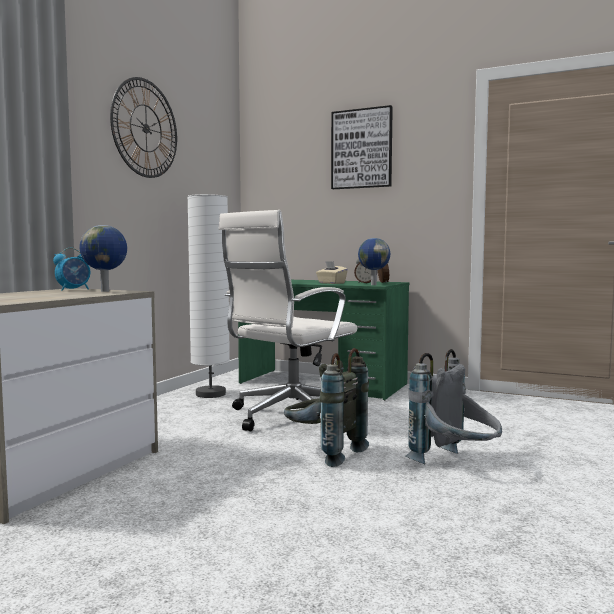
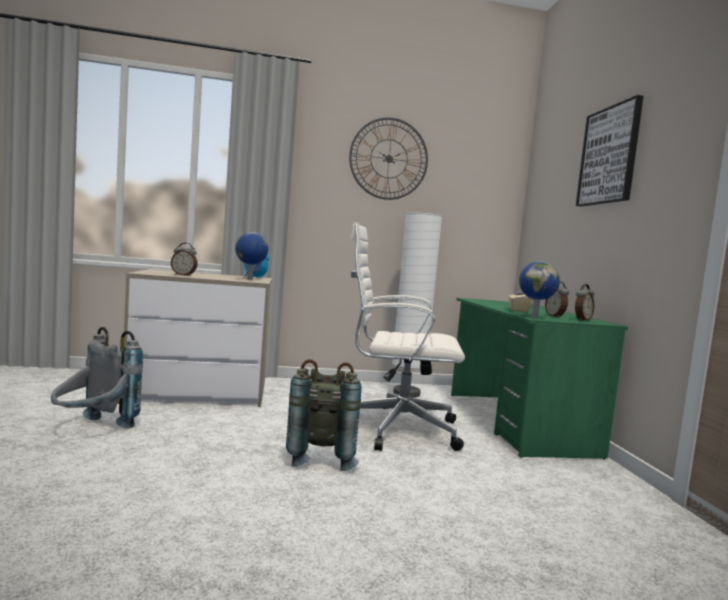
camera: 55 degrees right, 0 degrees up
(43, 298) = (183, 275): none -> alarm clock
(456, 466) = (361, 525): grey backpack -> grey backpack (93, 430)

